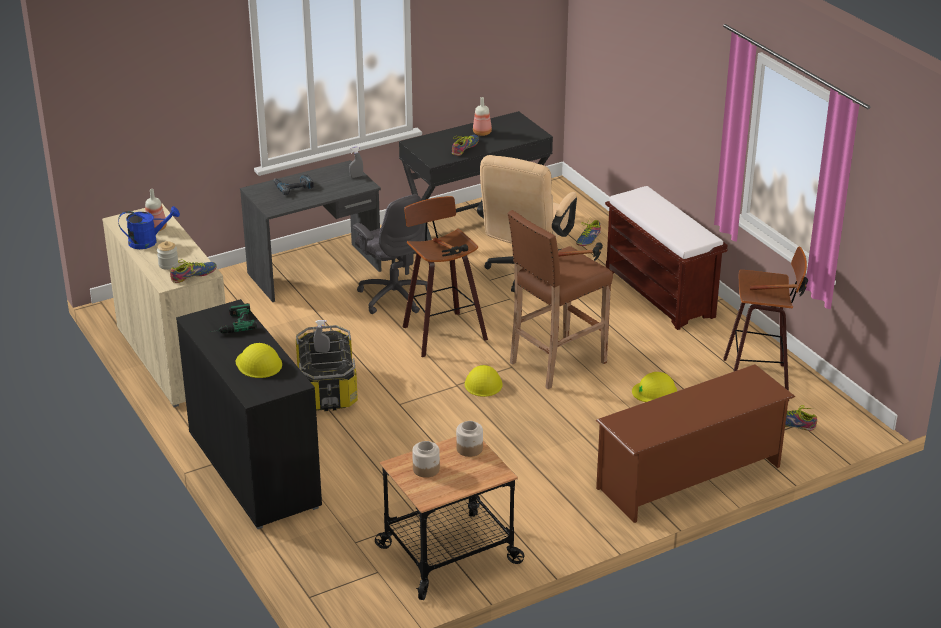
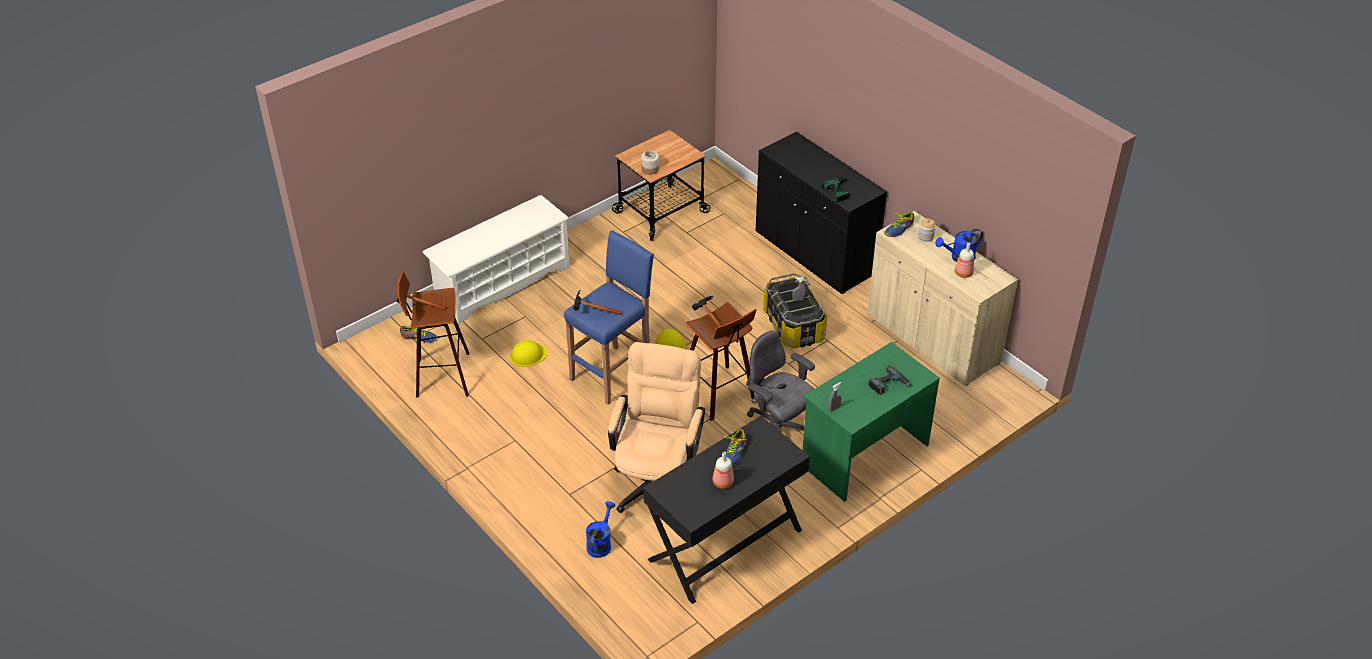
camera: 170 degrees right, 10 degrees up
(258, 364) = (805, 162): yellow hard hat -> none
(315, 273) = (863, 454): grey desk -> green desk
(426, 469) = (674, 153): jar -> none
(556, 363) = (613, 373): brown stool -> blue stool
(588, 239) = (600, 543): shoe -> blue watering can
(660, 294) = (522, 469): brown bench -> none
(690, 477) = (502, 283): brown shoe rack -> white shoe rack

